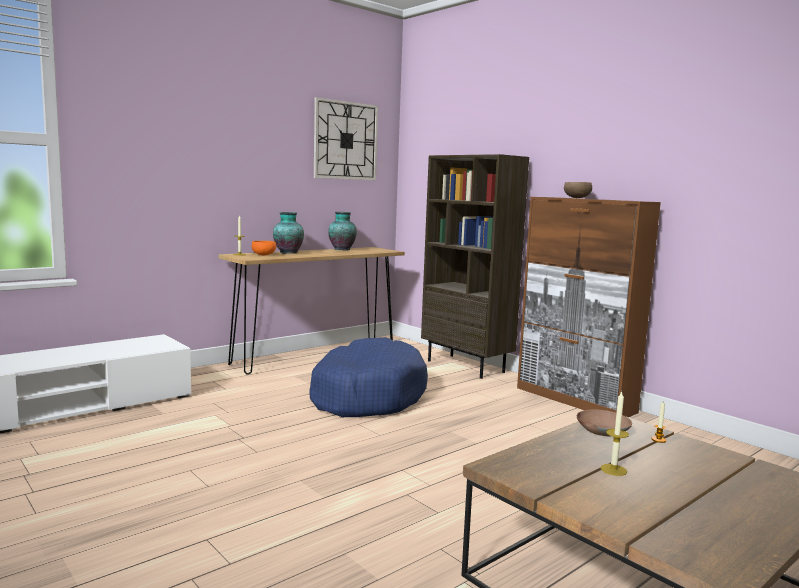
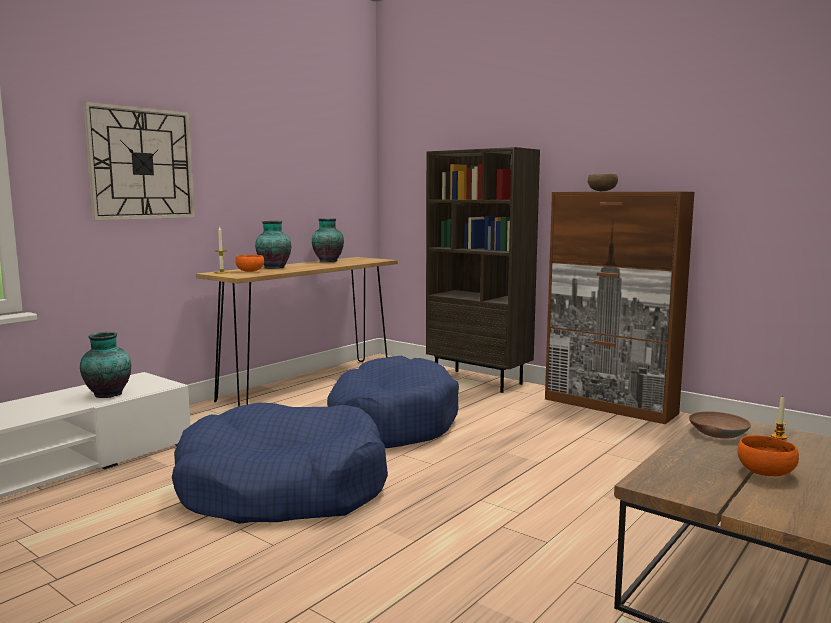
camera: 10 degrees left, 0 degrees up
(123, 350) = (107, 395): none -> vase
(242, 441) = (283, 488): none -> blue dog bed
(345, 140) = (324, 138): wall clock -> wall clock (141, 164)
(613, 470) = (765, 472): candle -> orange bowl

